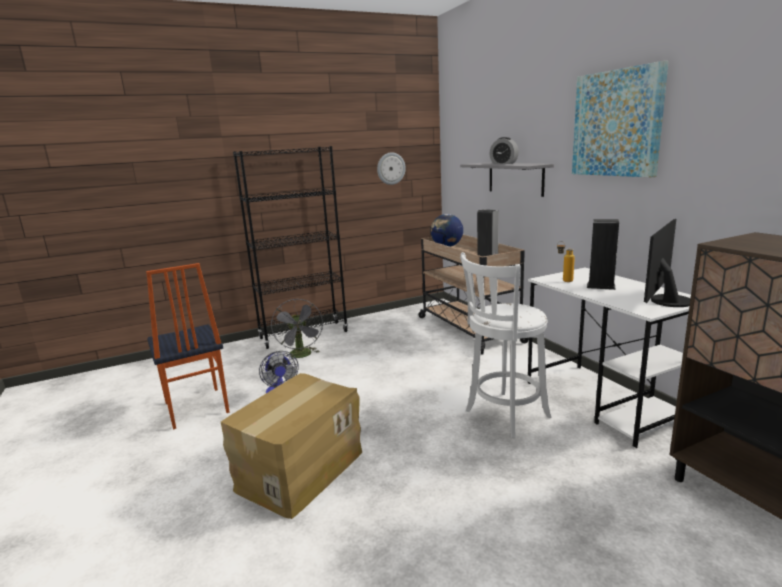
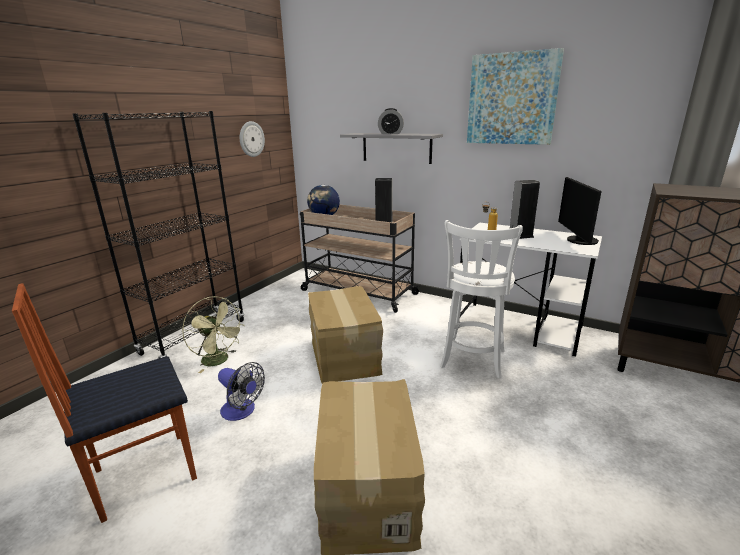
camera: 35 degrees left, 5 degrees up
(195, 408) = (144, 474): chair -> chair turned 120 degrees clockwise
(302, 356) = (219, 361): grey fan -> green fan
(394, 377) = (345, 356): none -> cardboard box

